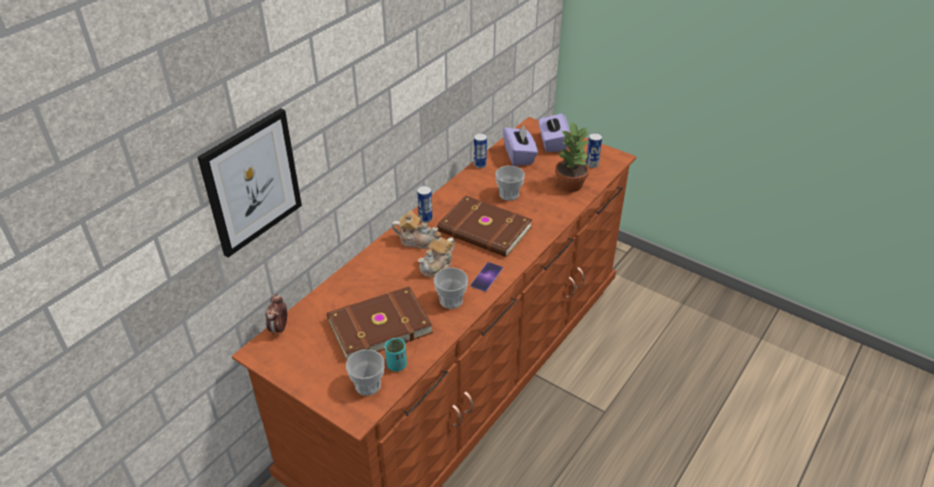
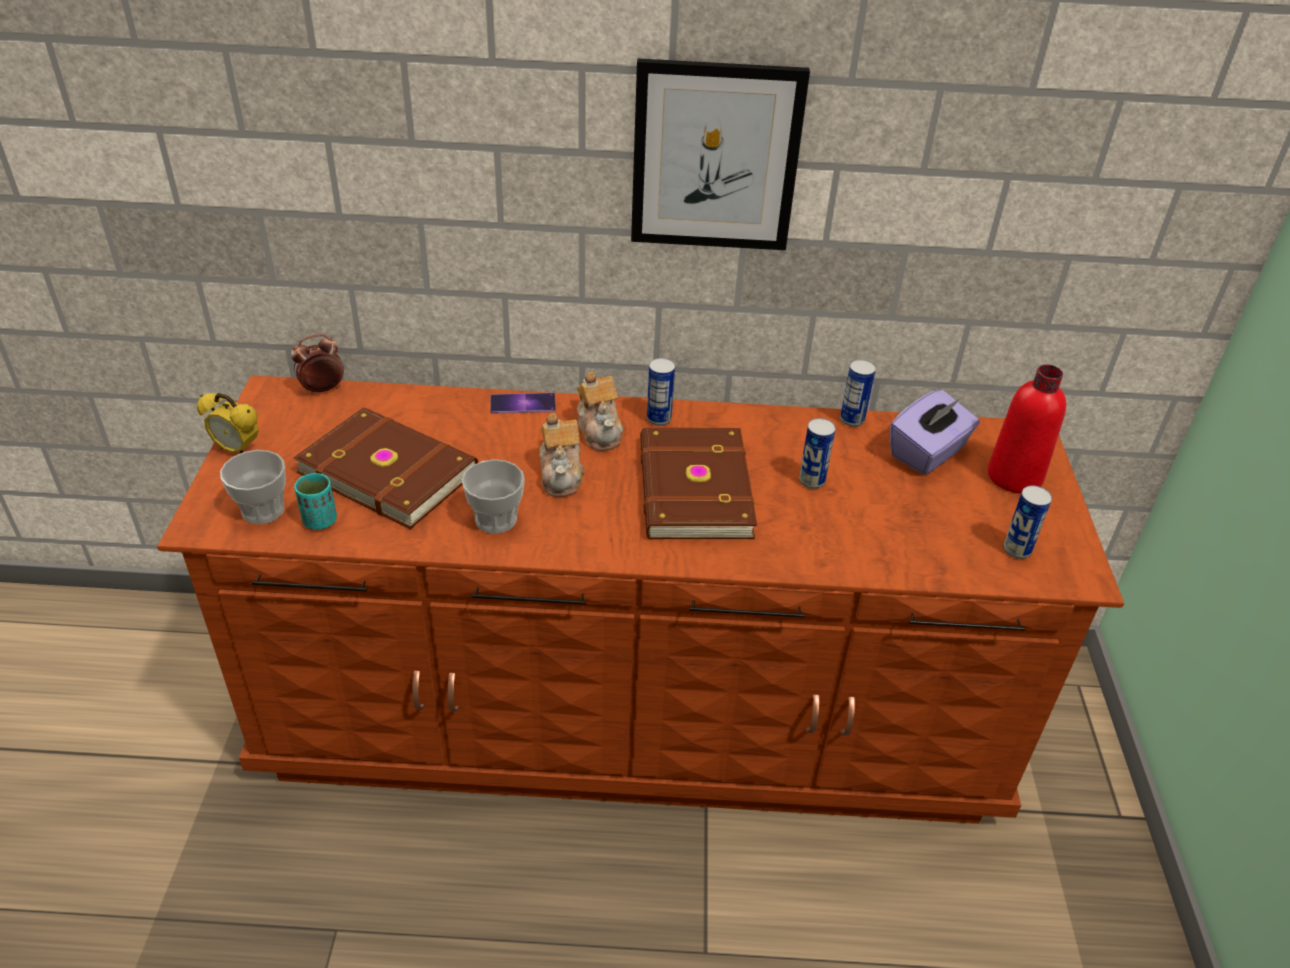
camera: 55 degrees right, 0 degrees up
(252, 182) = (328, 147): picture -> picture (715, 157)
(303, 381) = (237, 450): none -> alarm clock
(437, 266) = (561, 474): teapot -> teapot turned 105 degrees counterclockwise
(486, 277) = (582, 536): phone -> phone (523, 404)
(509, 194) = (811, 481): cup -> can
(552, 143) = (1014, 476): purple tissue box -> red bottle
(570, 184) = (924, 544): potted plant -> none

